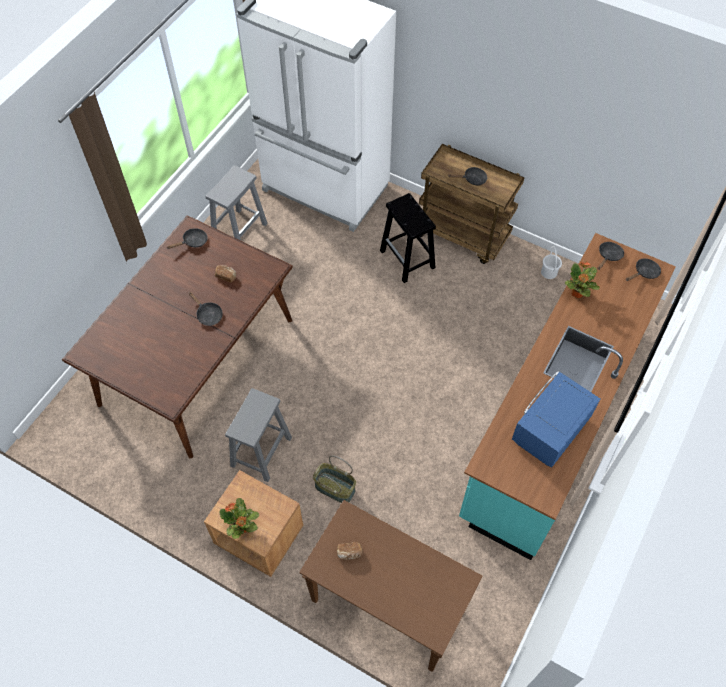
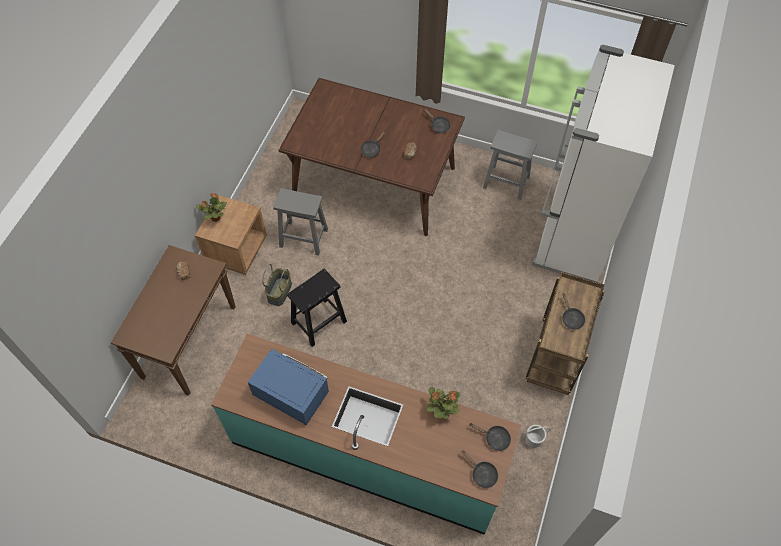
camera: 80 degrees right, 0 degrees up
(408, 260) = (513, 313): black stool -> black stool (318, 323)

